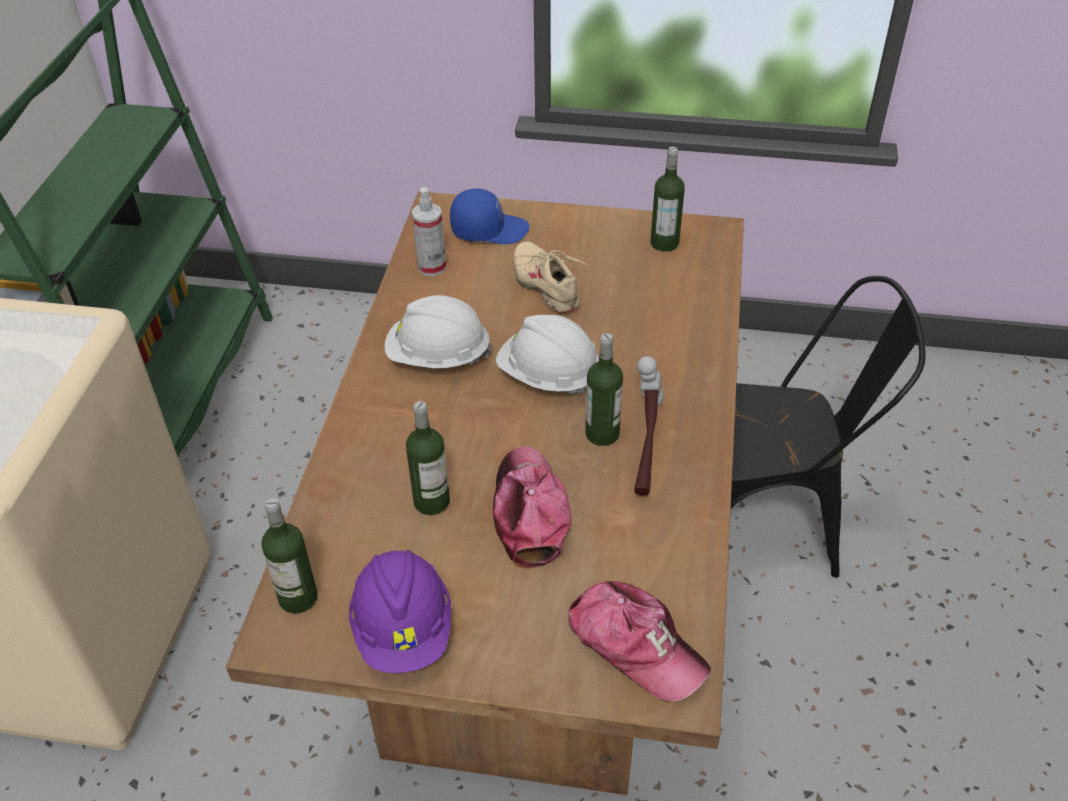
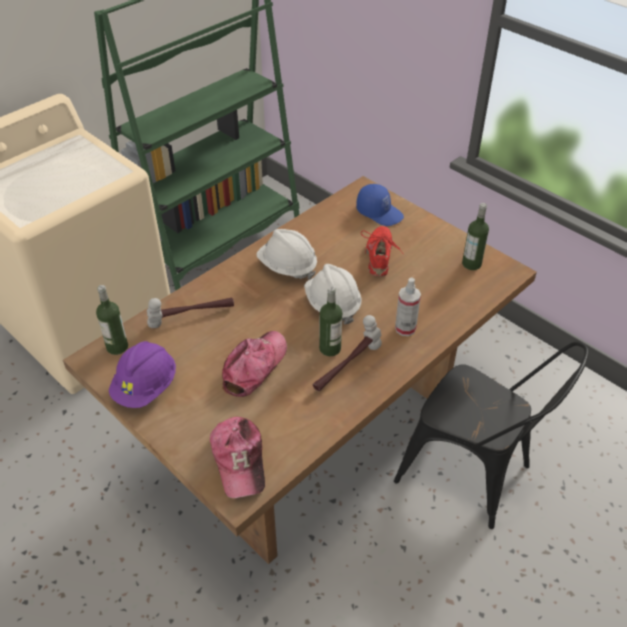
camera: 35 degrees right, 0 degrees up
(370, 494) = (191, 317): none -> hammer
(431, 501) = (215, 336): bottle -> none
(432, 267) = (330, 219): spray bottle -> spray bottle (405, 328)
(546, 285) = (380, 256): beige shoe -> red shoe

